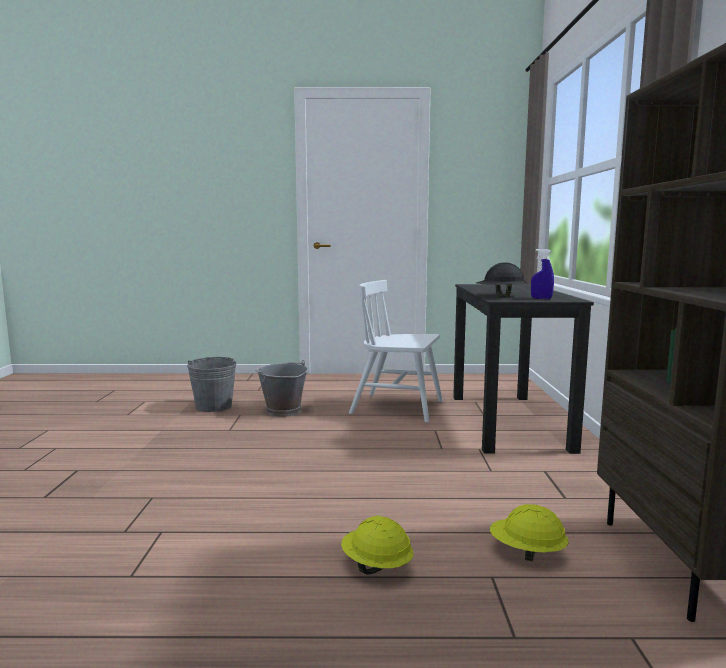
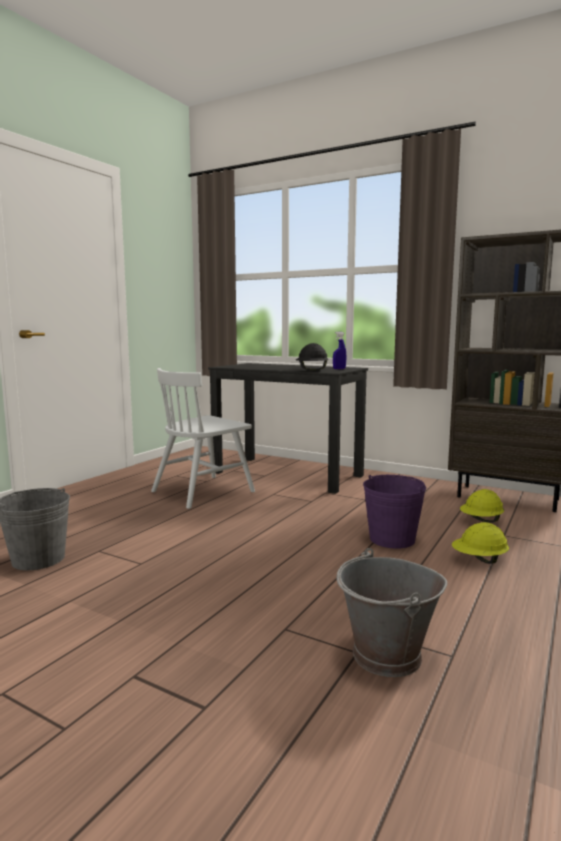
camera: 60 degrees left, 0 degrees up
(283, 411) = (128, 530): grey bucket -> grey bucket (386, 656)
(382, 505) = (392, 539): none -> purple bucket

